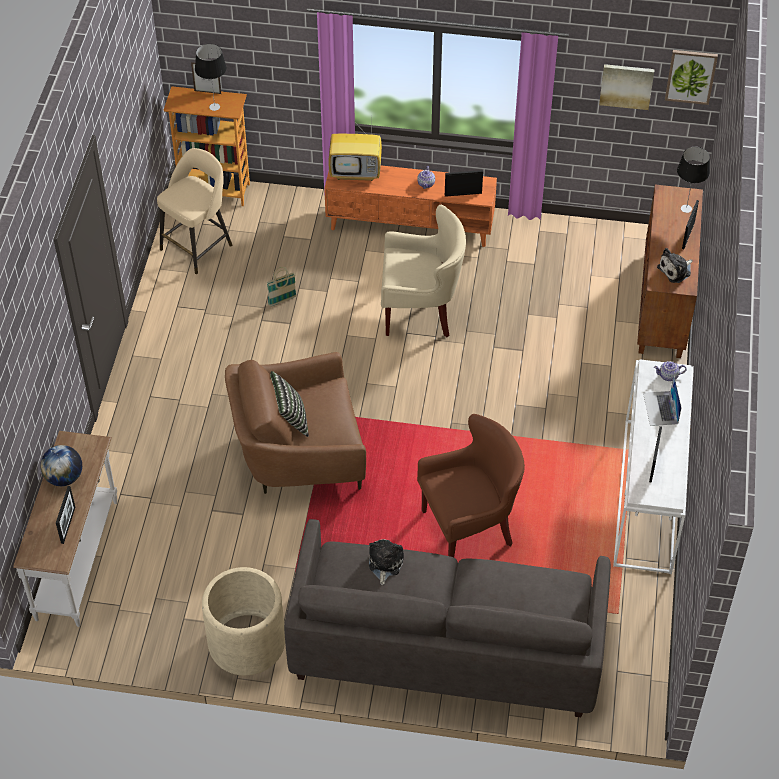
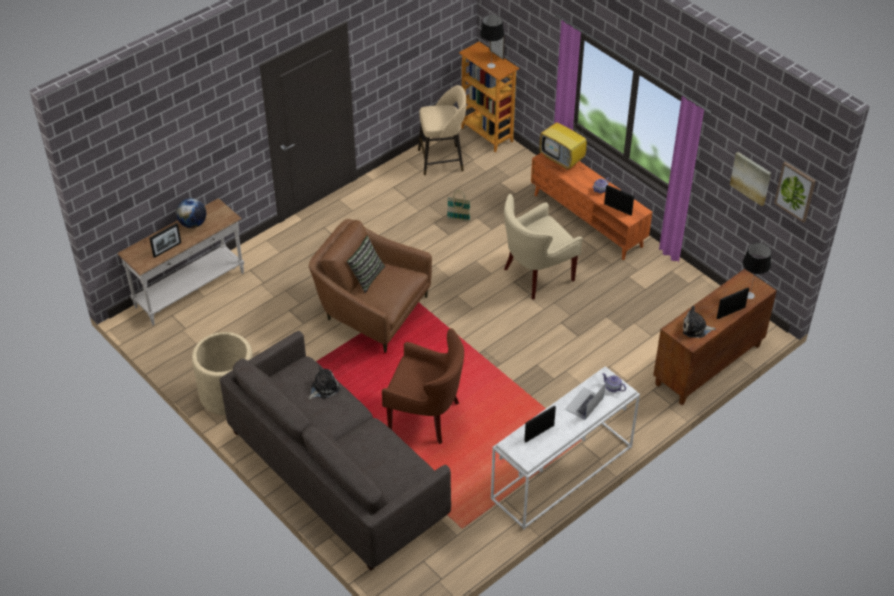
camera: 40 degrees right, 5 degrees down
(420, 312) = (536, 275): beige armchair -> beige armchair turned 105 degrees clockwise

